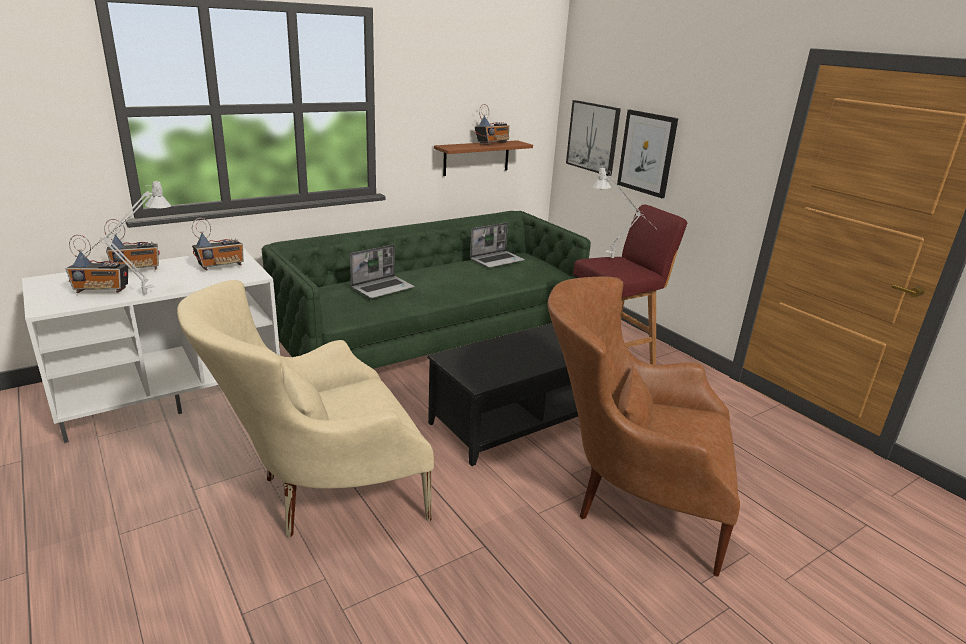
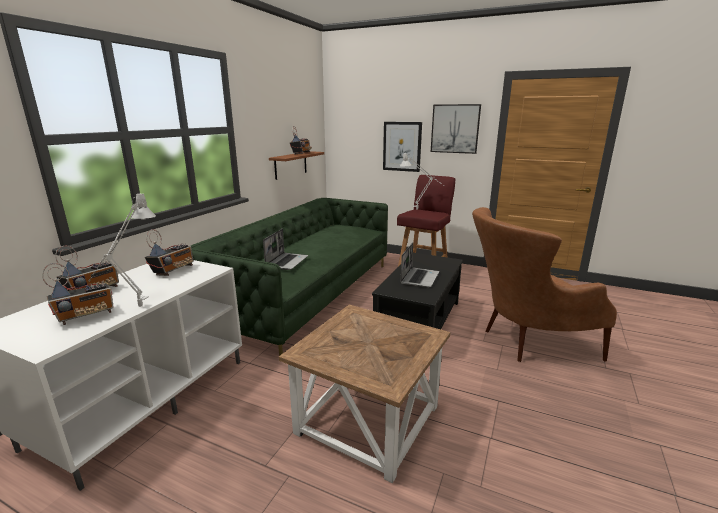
camera: 30 degrees left, 5 degrees down
(320, 495) = (366, 420): beige armchair -> brown side table
(497, 260) = (331, 230): laptop -> laptop (419, 278)
(593, 137) = (357, 143): picture -> picture (455, 128)

